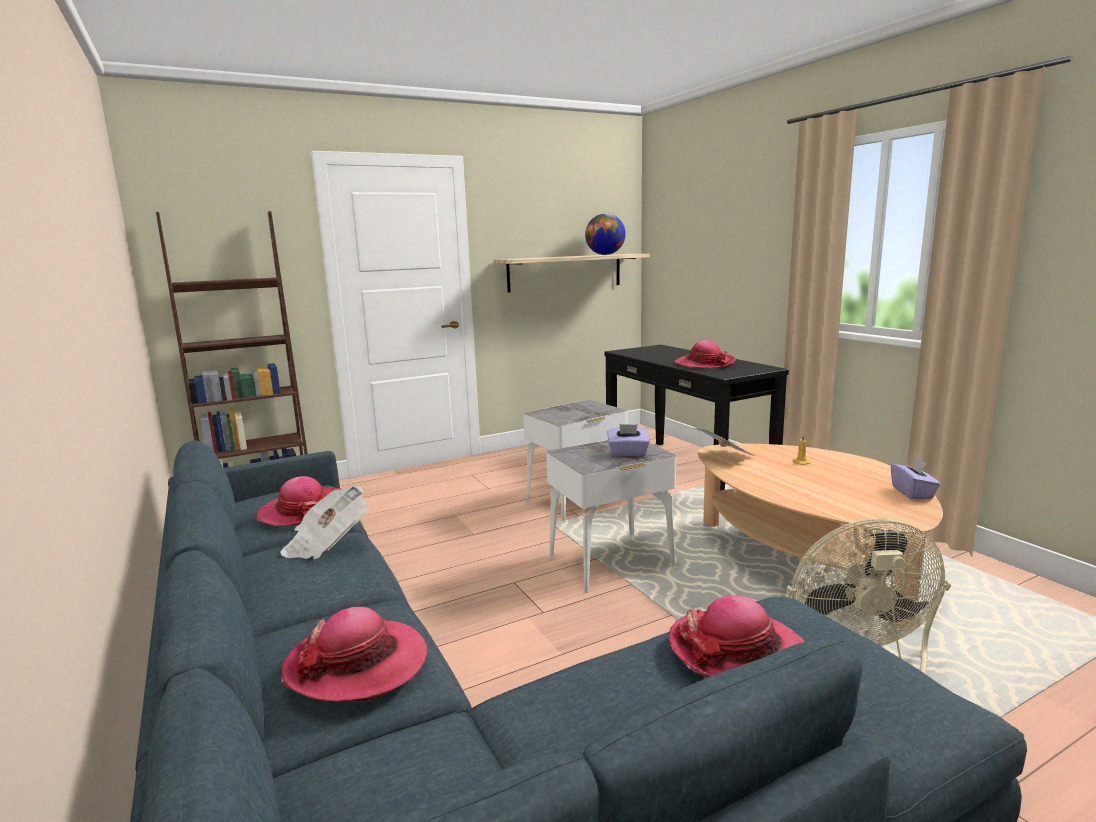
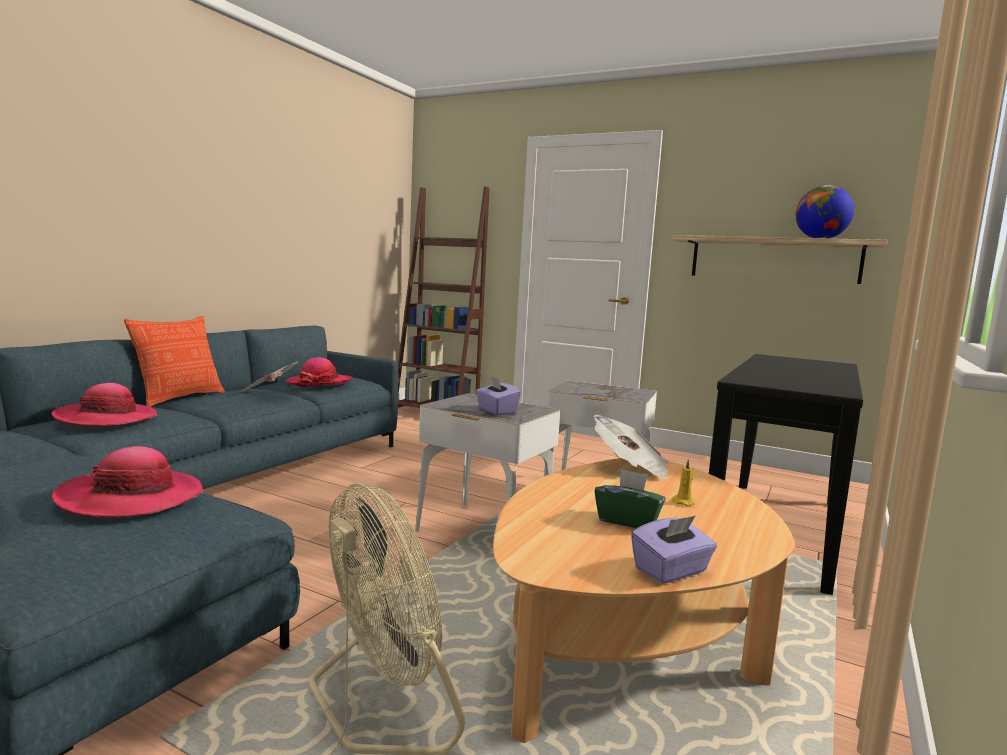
camera: 55 degrees right, 5 degrees down
(255, 608) = (179, 398): none -> orange pillow
(704, 364) = (785, 375): hat -> none
(832, 483) = (628, 521): none -> green tissue box

